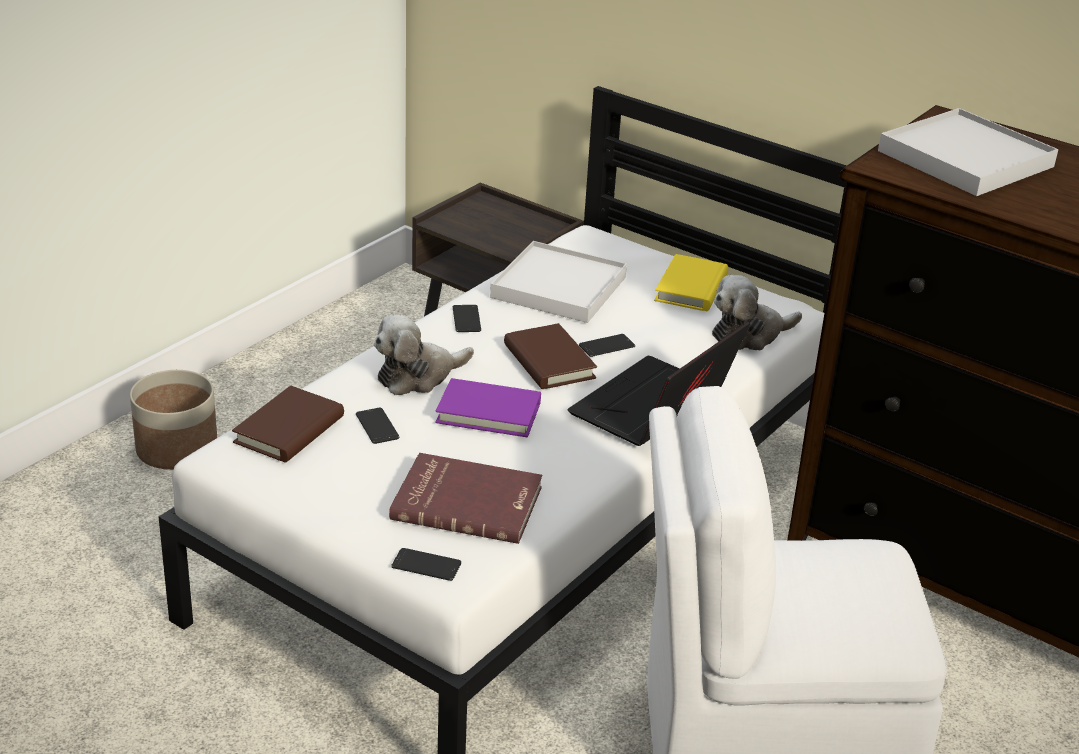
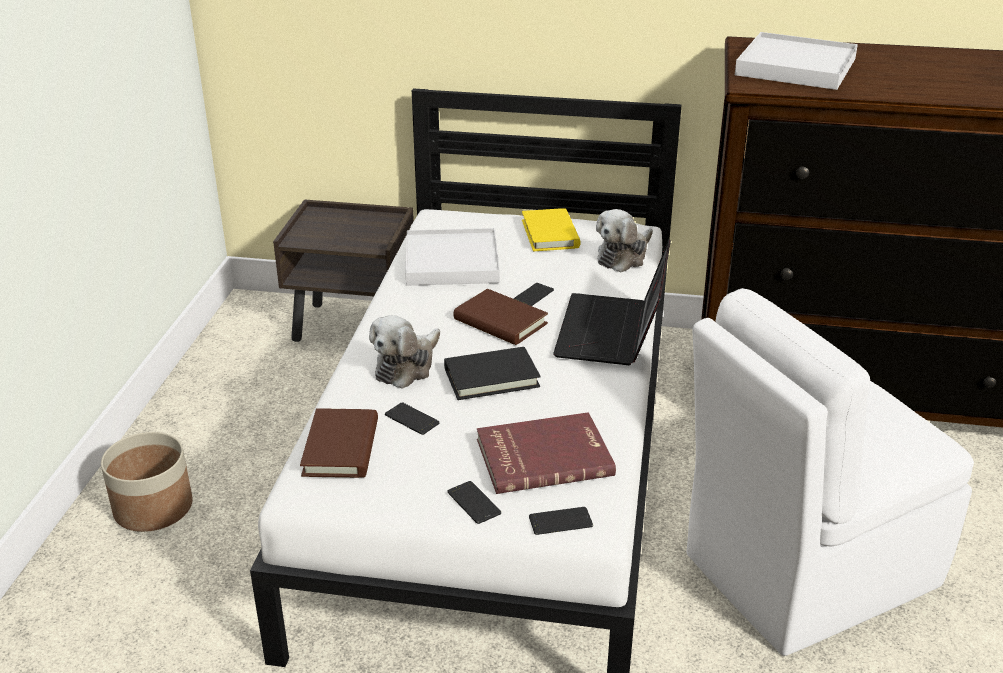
camera: 25 degrees left, 0 degrees up
(466, 319) = (403, 308): phone -> phone (474, 503)
(488, 412) = (491, 377): purple book -> black book

